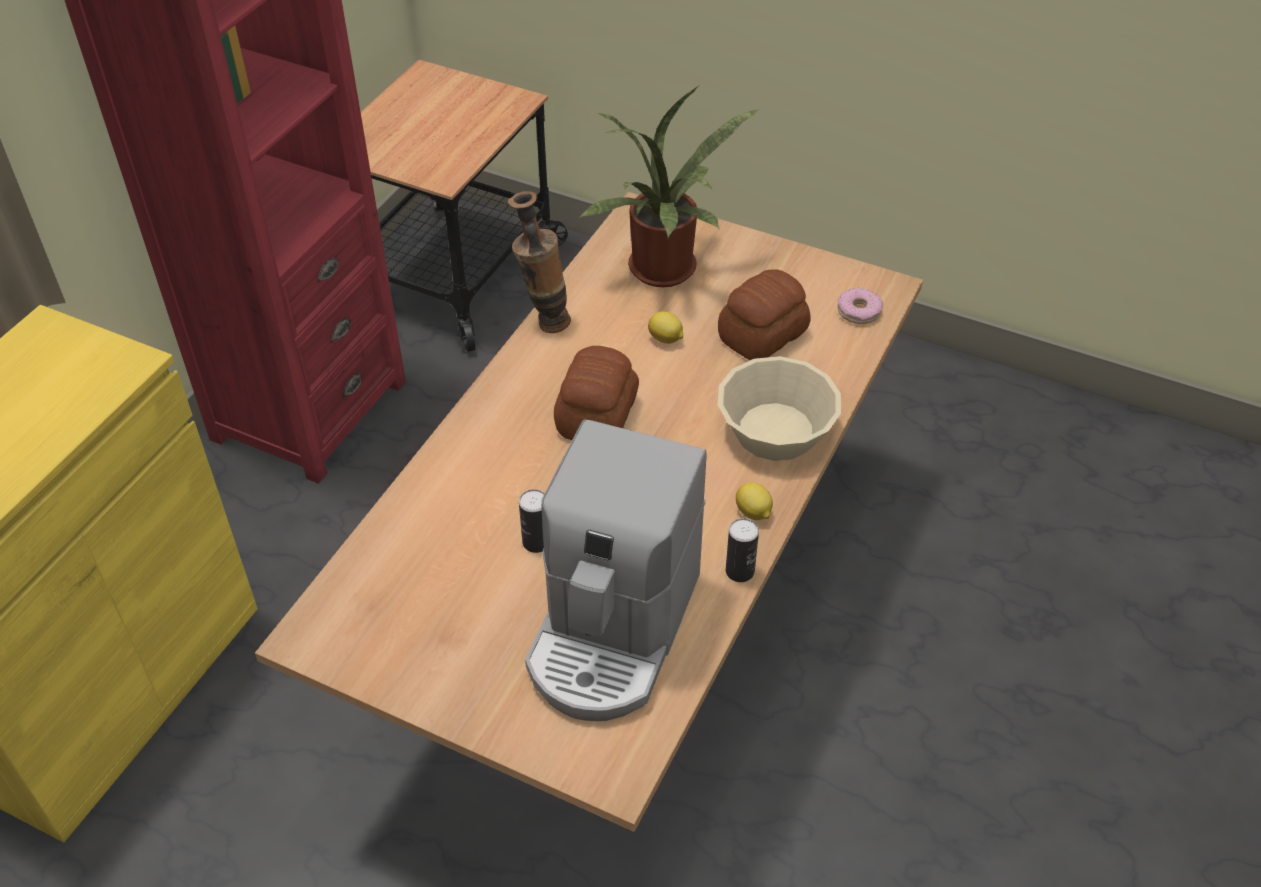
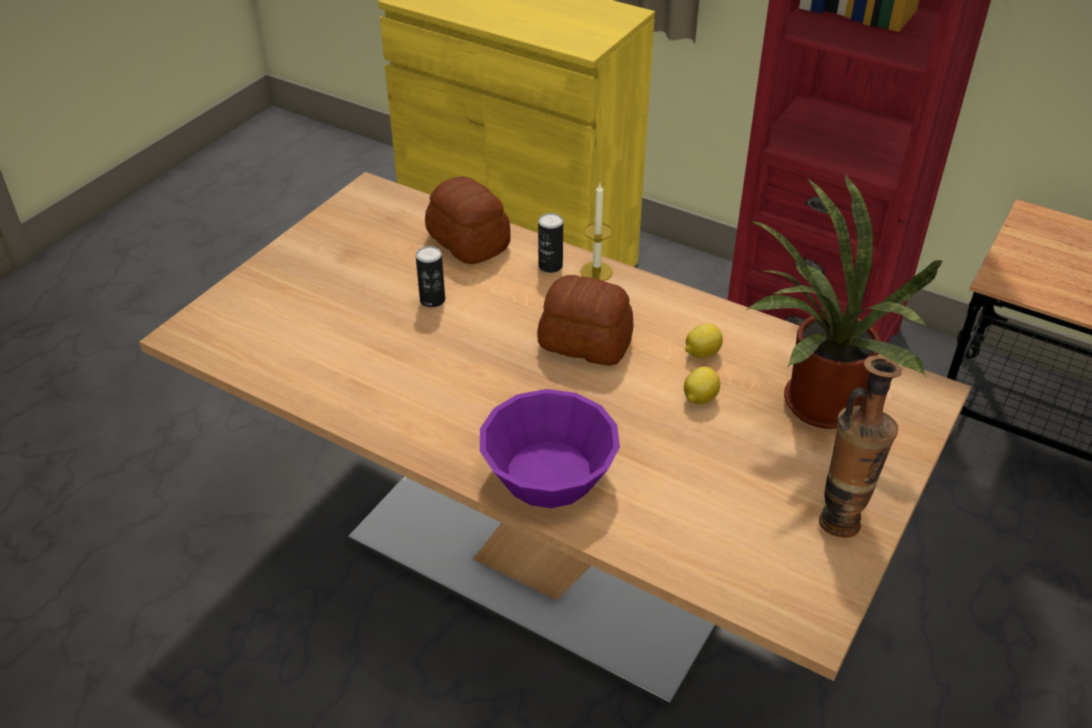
camera: 95 degrees right, 5 degrees down
(481, 412) = (596, 272): none -> candle
(544, 322) = (724, 312): vase -> vase (842, 516)
(613, 631) = (322, 339): coffee machine -> none
(740, 571) = (363, 424): can -> can (550, 266)
(753, 513) = (434, 442): lemon -> lemon (701, 353)
(761, 335) = (709, 479): bread -> bread (469, 240)
(776, 430) = (549, 473): beige bowl -> purple bowl
(859, 311) = (758, 582): donut -> none

